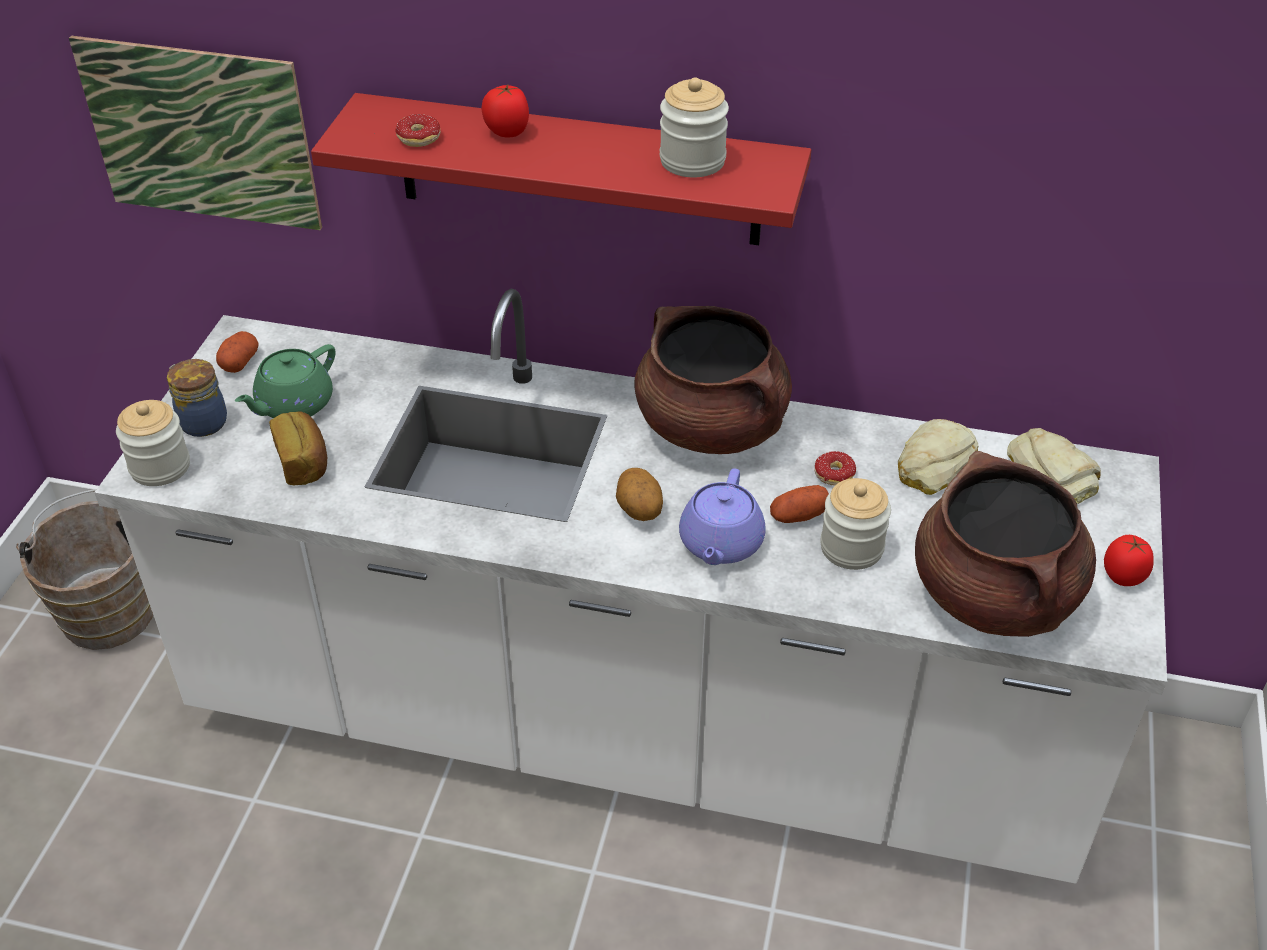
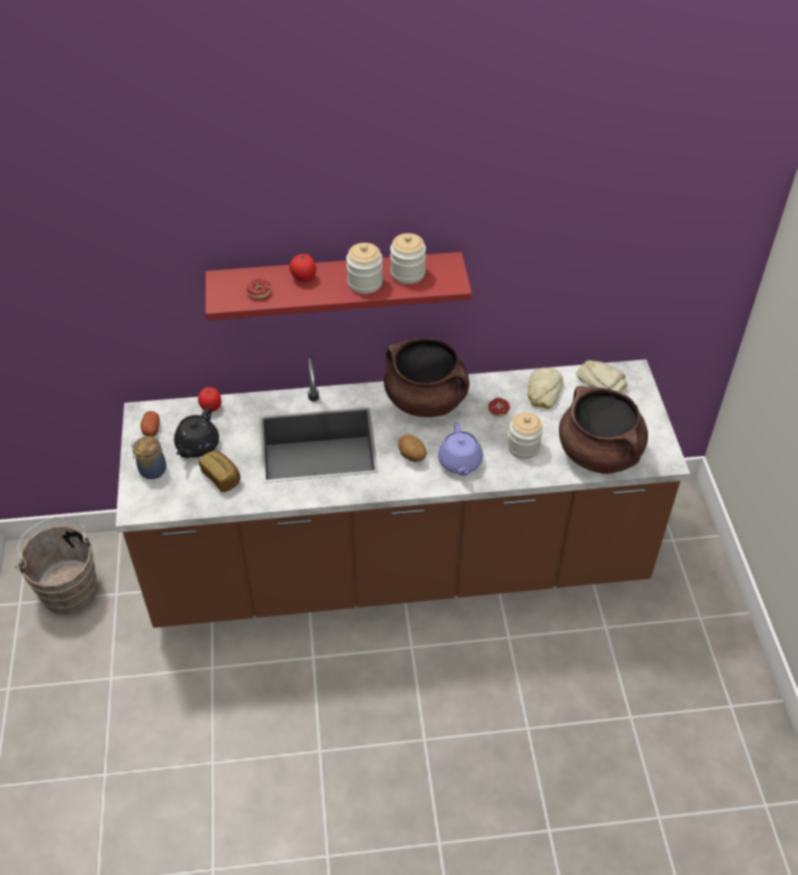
camera: 20 degrees left, 5 degrees up
(160, 467) = (144, 501): jar -> jar (365, 283)
(200, 134) = (109, 309): picture -> none
(293, 405) = (197, 446): green teapot -> black teapot
(633, 726) = (399, 565): white counter -> brown counter
(798, 516) = (491, 437): potato -> none
(1123, 576) = (653, 427): tomato -> tomato (211, 407)

